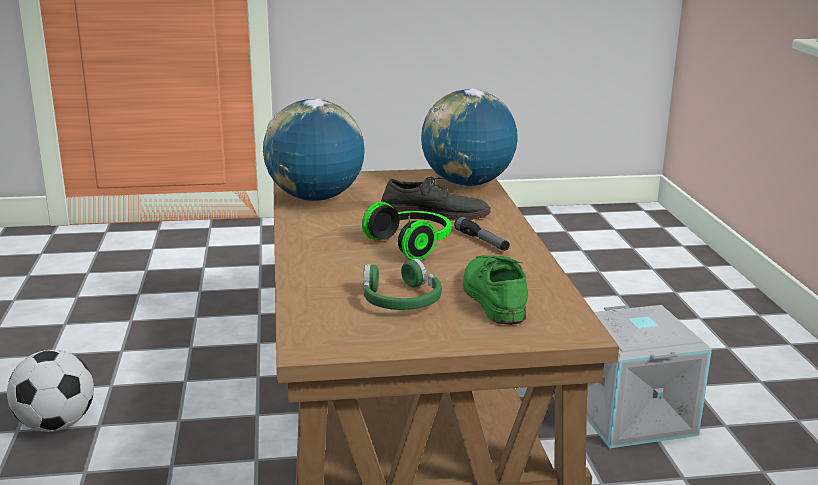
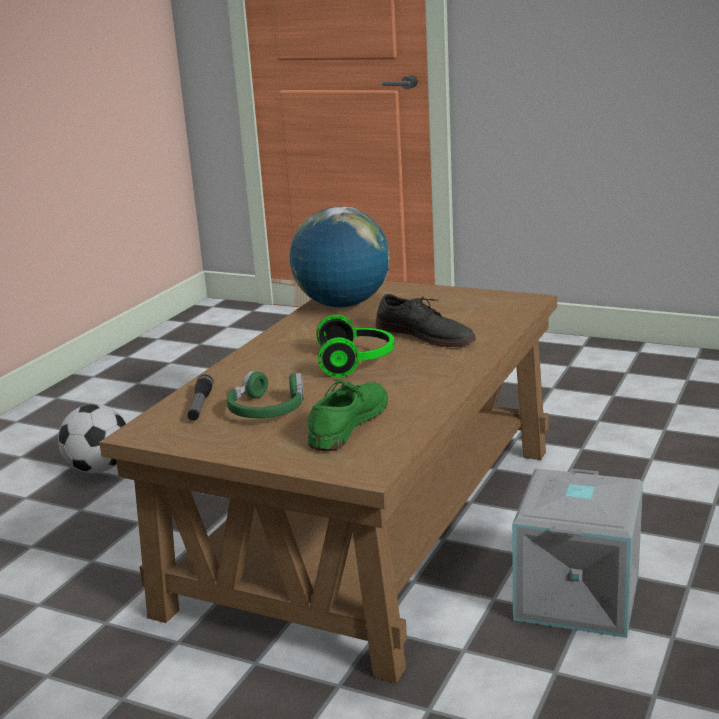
camera: 35 degrees right, 0 degrees up
(467, 184) = (505, 310): globe -> none
(482, 241) = (424, 369): flashlight -> flashlight (200, 406)

